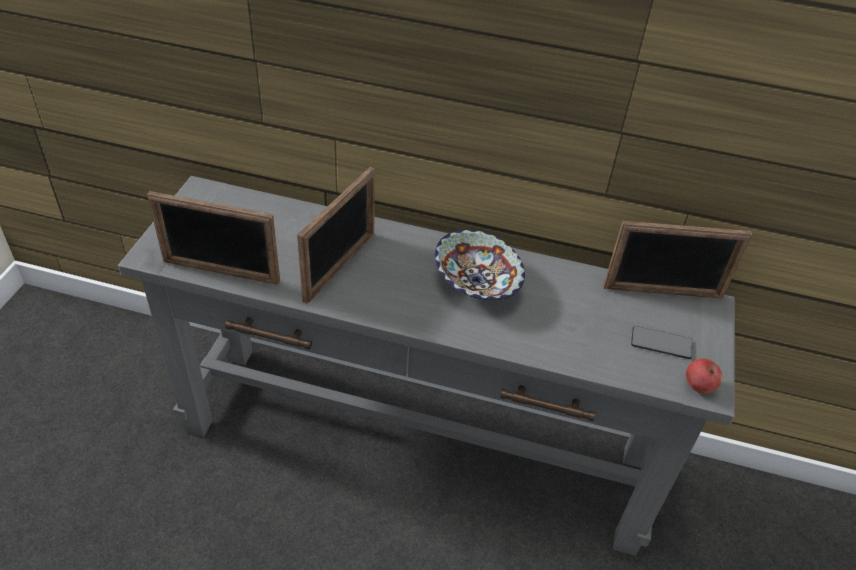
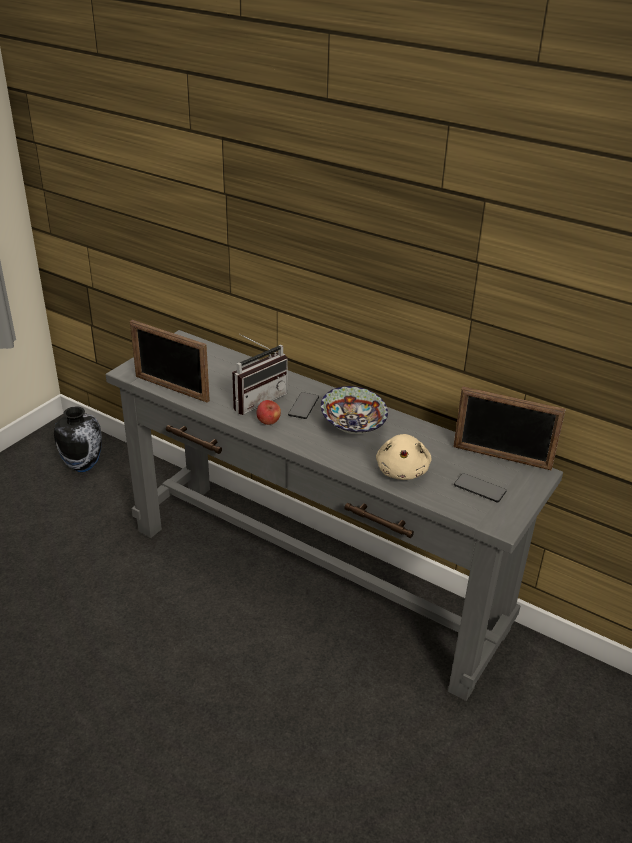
camera: 20 degrees right, 10 degrees down
(79, 354) = (83, 466): none -> vase
(340, 266) = (256, 399): picture frame -> radio
(403, 265) = (303, 406): none -> phone
(564, 337) = (402, 470): none -> beige plush toy
(698, 386) = (494, 520): apple -> apple (268, 422)

